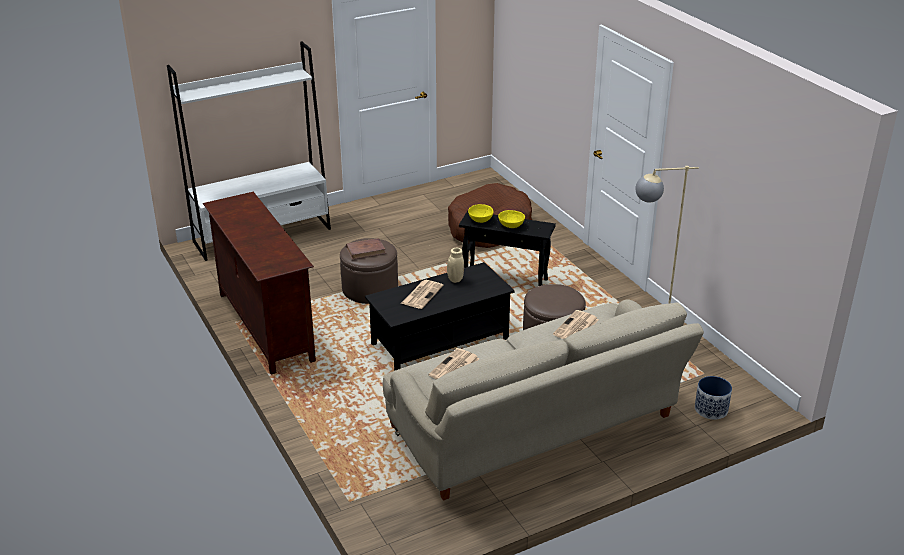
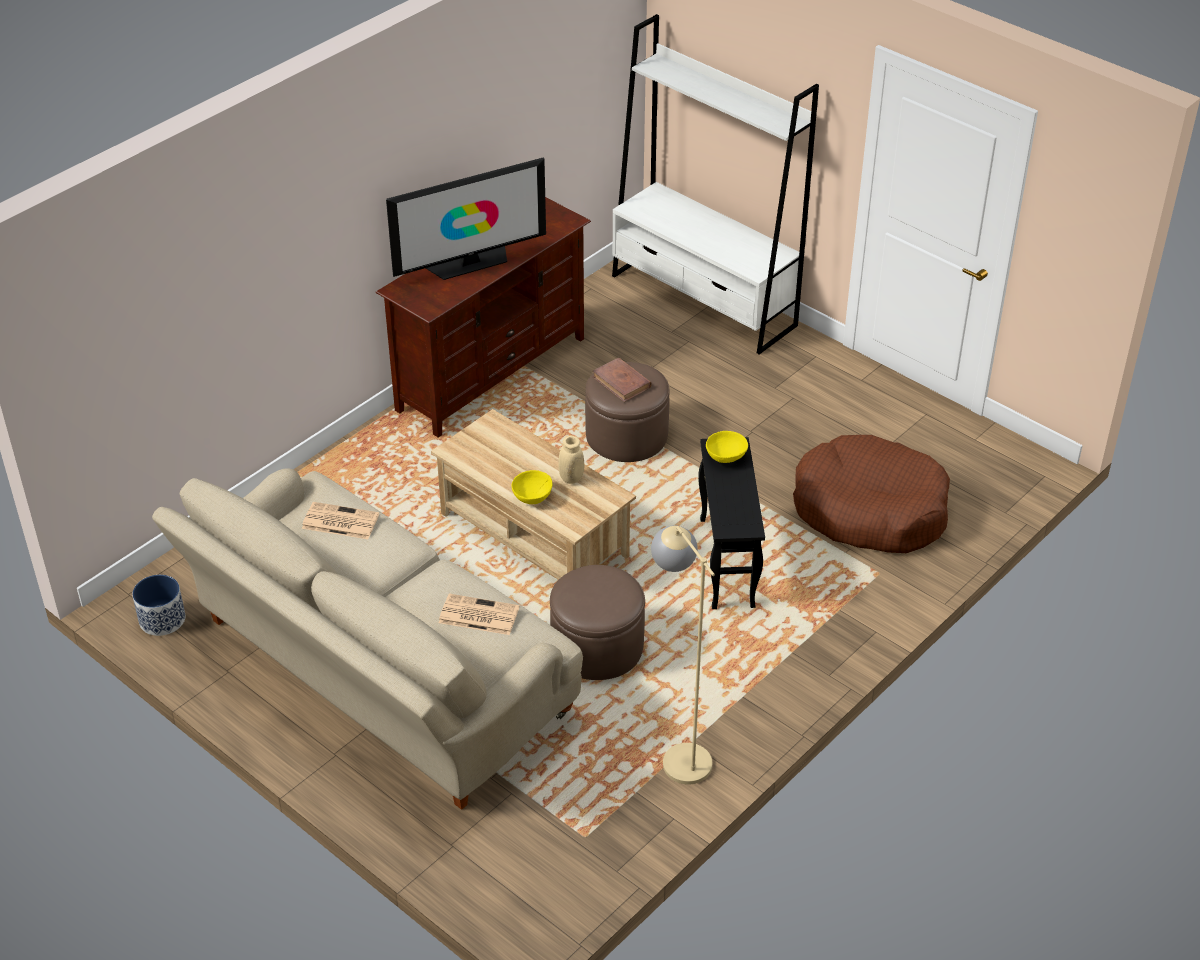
camera: 70 degrees right, 10 degrees up
(259, 239) = (470, 263): none -> television
(422, 294) = (519, 457): newspaper -> none
(440, 342) = (533, 535): black coffee table -> beige coffee table
(510, 226) = (728, 491): yellow bowl -> yellow bowl (532, 497)
(711, 409) = (496, 857): planter -> planter (162, 620)

